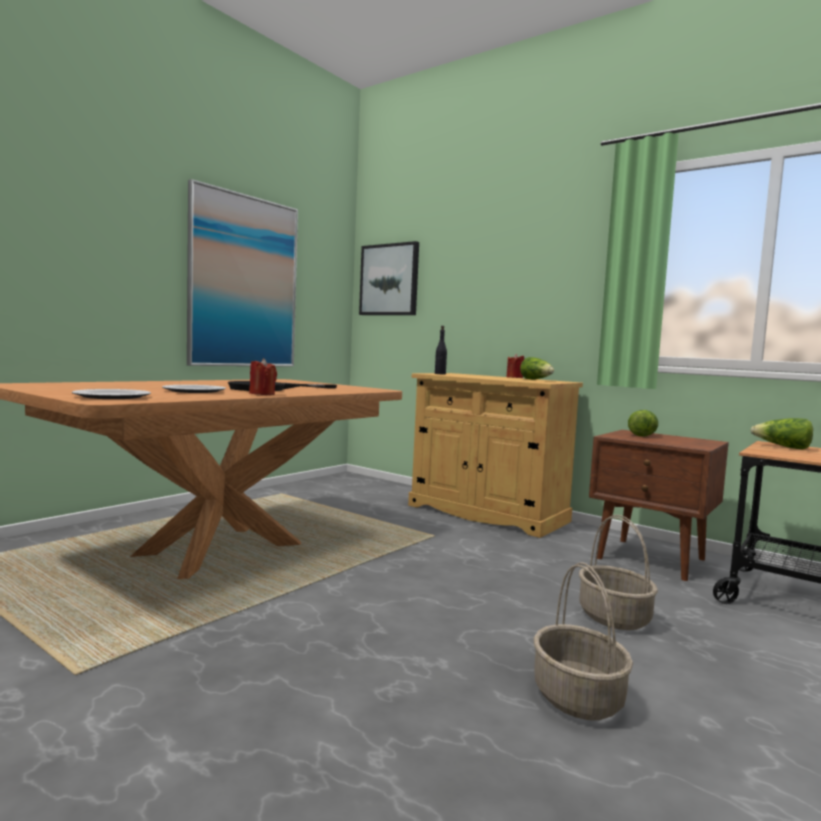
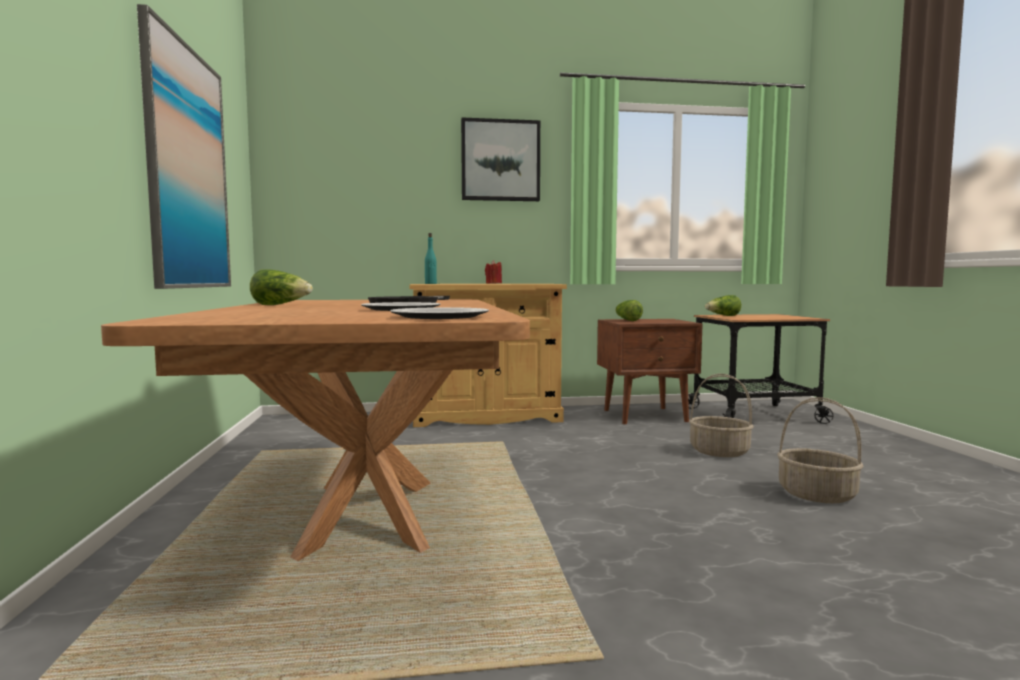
camera: 45 degrees left, 0 degrees up
(262, 394) = (466, 306): red candle -> none
(389, 280) = (312, 180): picture -> picture (500, 160)
(440, 374) = (430, 283): black bottle -> turquoise bottle
(536, 380) = (523, 283): lettuce -> lettuce (281, 305)

